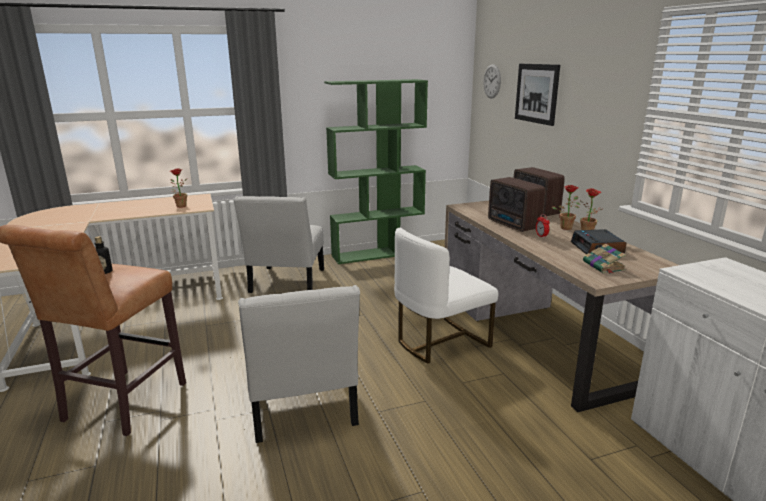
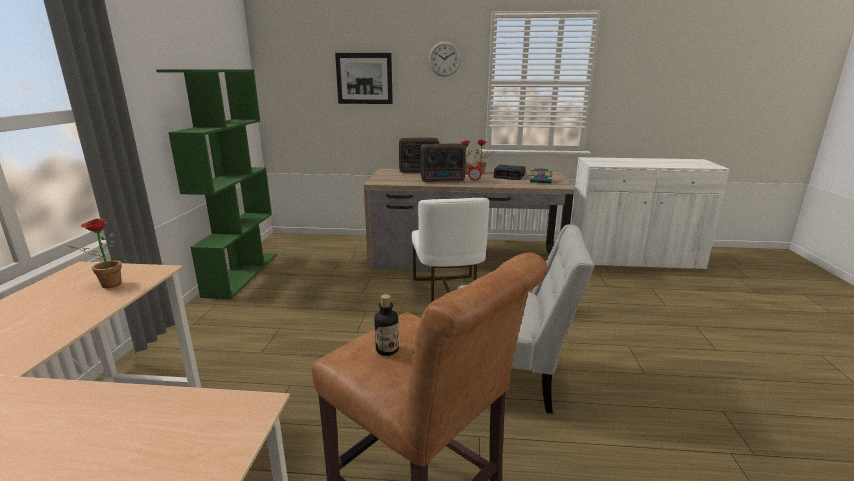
camera: 65 degrees left, 0 degrees up
(286, 283) = (229, 339): white chair -> none
(492, 81) = (291, 71): wall clock -> wall clock (444, 59)

